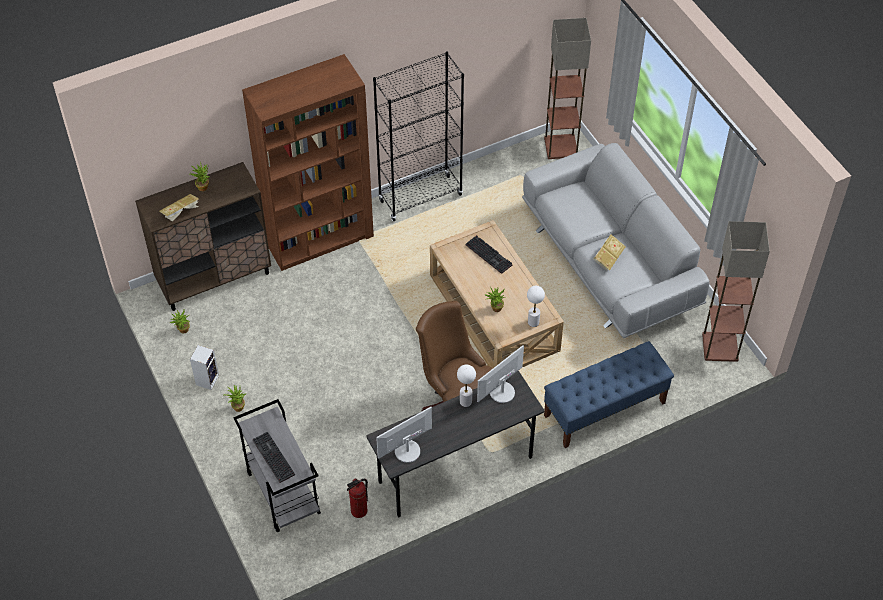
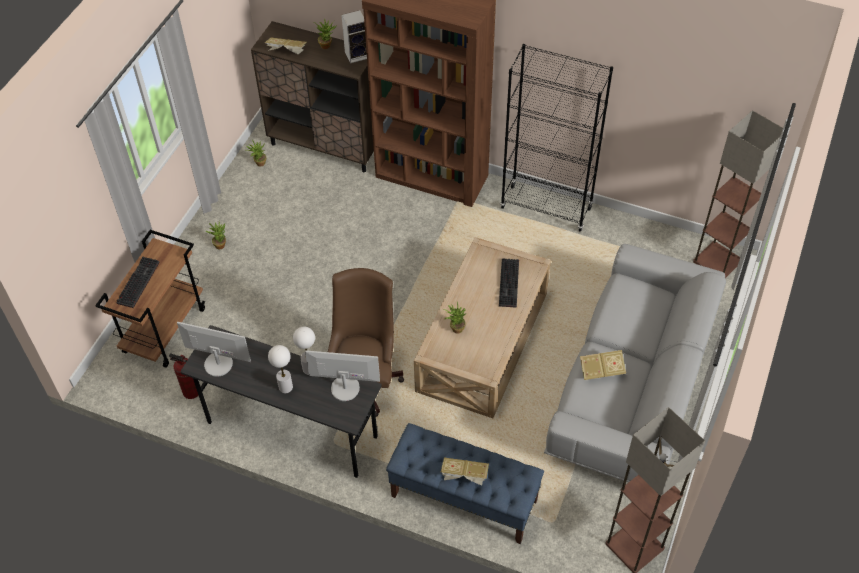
camera: 50 degrees right, 0 degrees up
(207, 379) = (228, 209): speaker -> speaker (357, 54)
(282, 493) = (165, 329): grey cart -> brown cart
(533, 322) = (470, 366): white table lamp -> white table lamp (286, 387)
(616, 383) = (464, 476): none -> book

